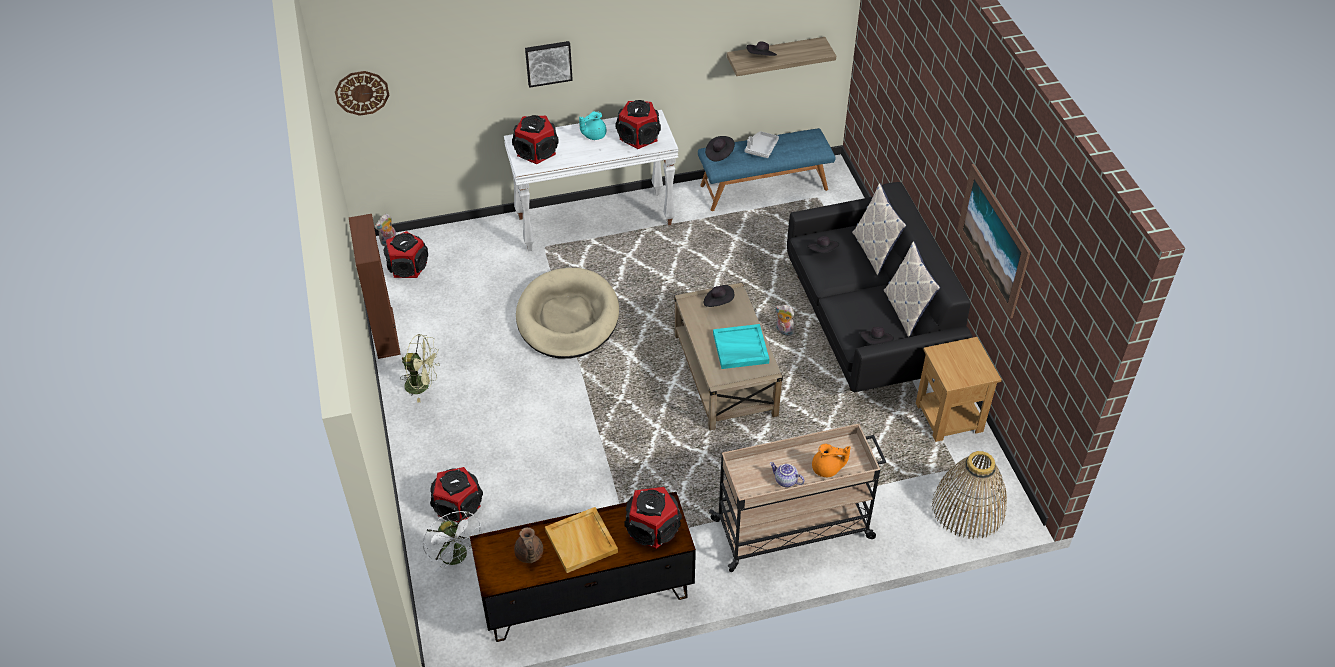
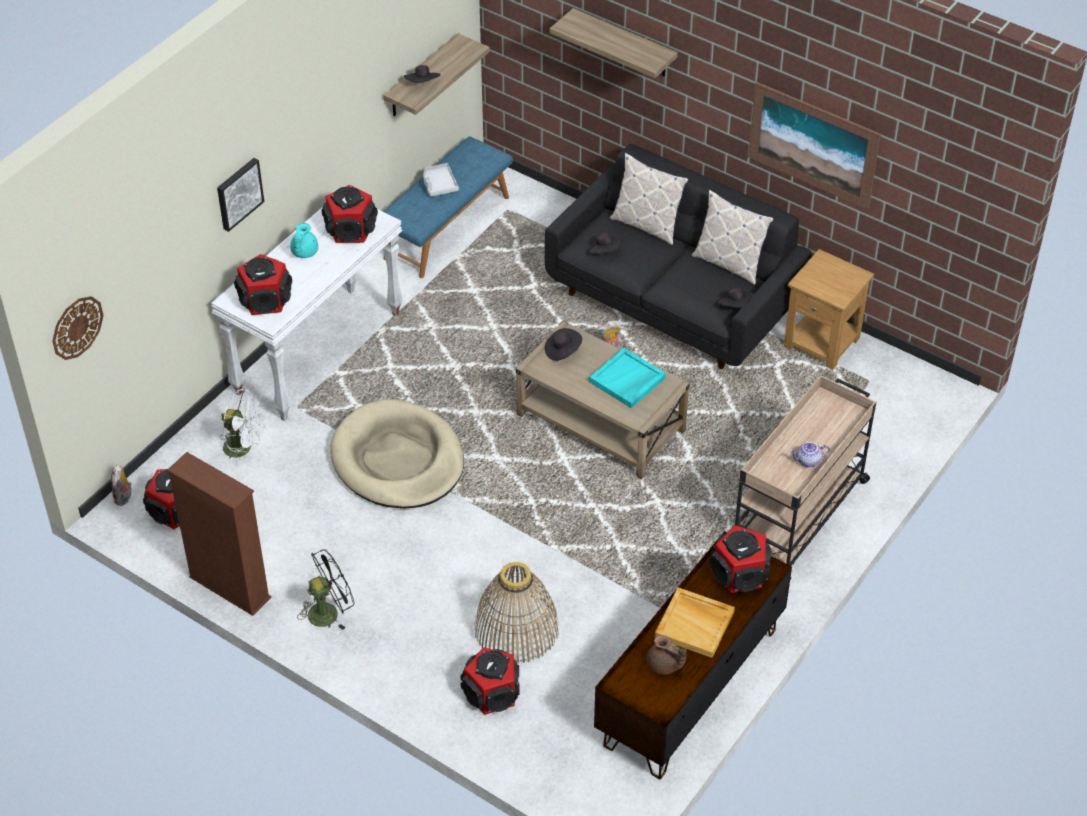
camera: 40 degrees left, 0 degrees up
(422, 385) = (329, 611): green fan -> black fan
(457, 558) = (545, 737): white fan -> white fan (244, 448)
(719, 154) = (405, 211): black hat -> none
(827, 469) = (829, 430): orange teapot -> none
(915, 92) = (624, 44): none -> shelf
(968, 508) = (911, 408): basket -> basket (516, 629)

